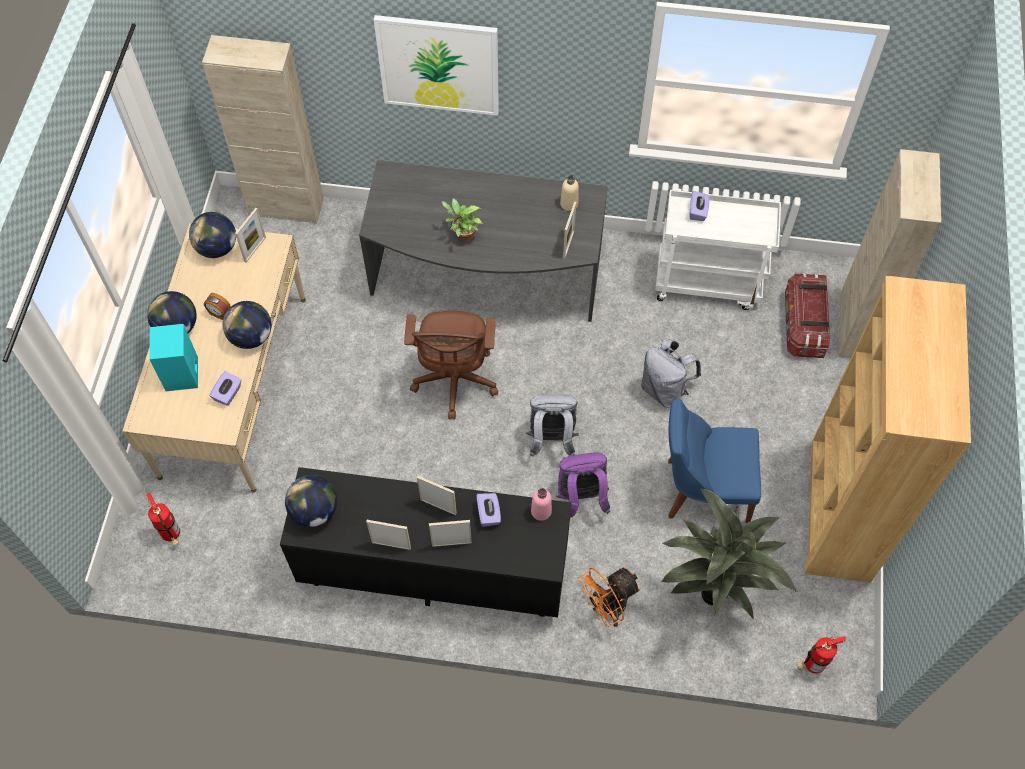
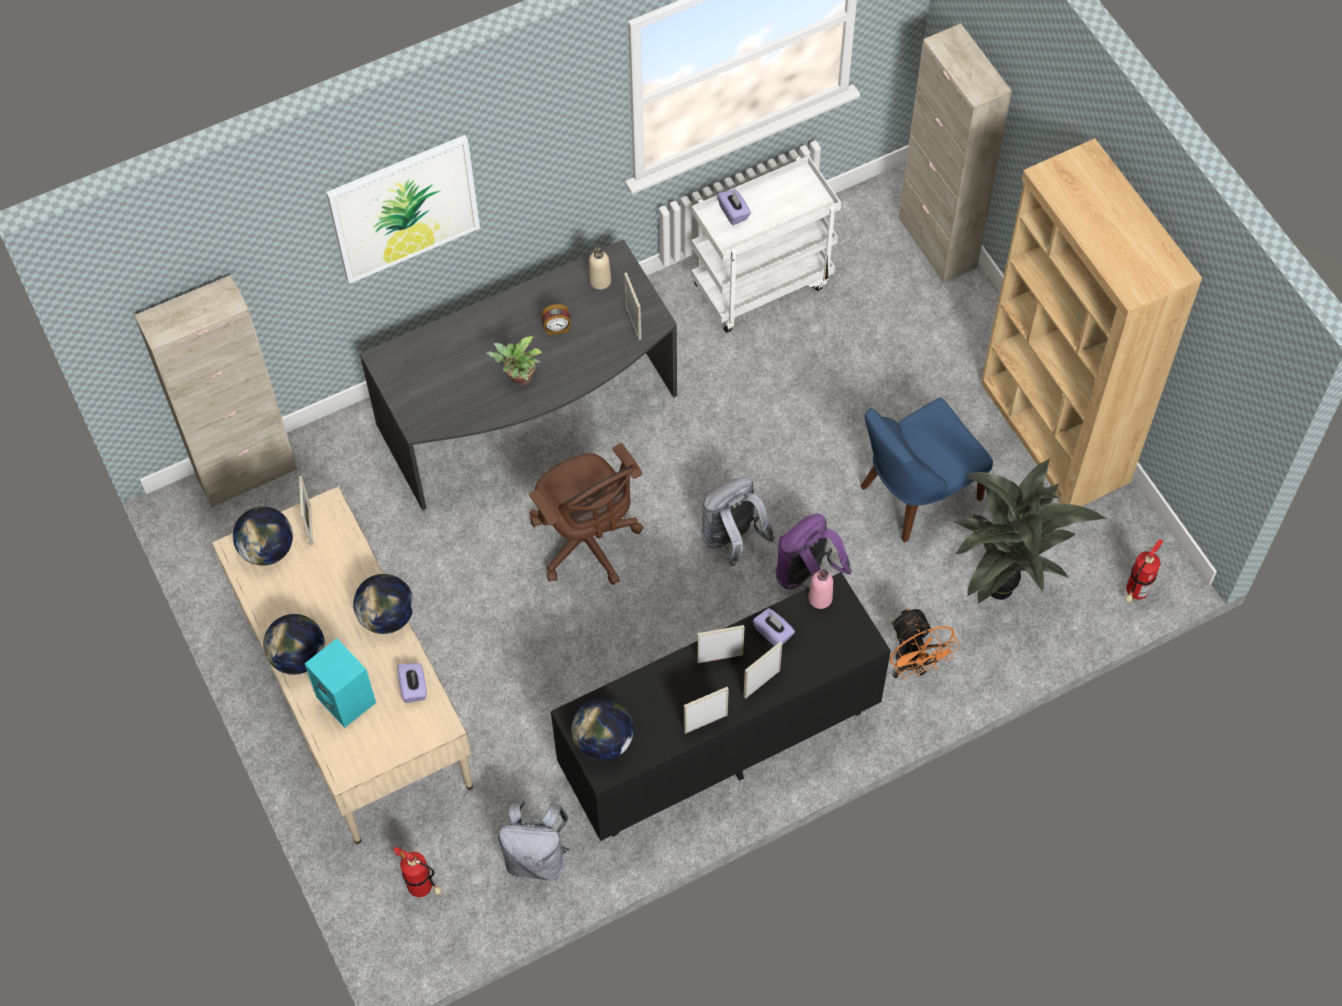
camera: 35 degrees left, 0 degrees up
(220, 313) = (331, 614): alarm clock -> alarm clock (557, 328)
(607, 608) = (913, 665): orange fan -> orange fan turned 45 degrees counterclockwise
(665, 389) = (804, 419): grey backpack -> grey backpack (536, 857)
(803, 325) = (887, 271): storage box -> none

